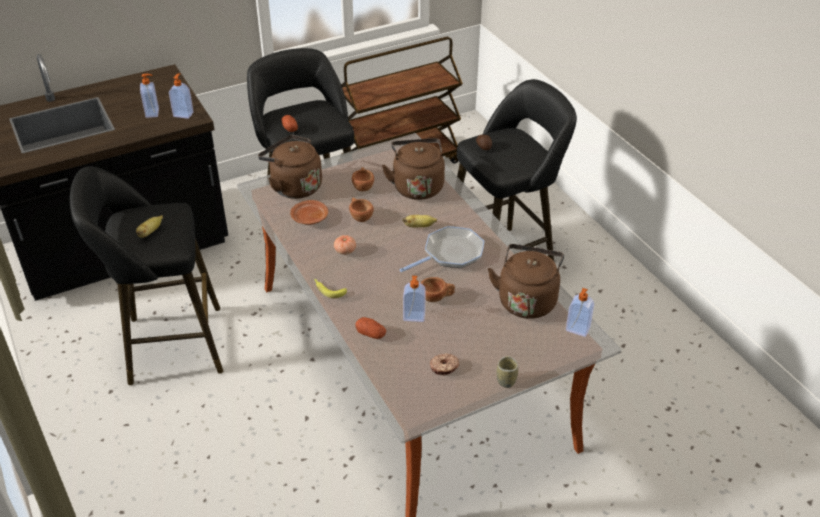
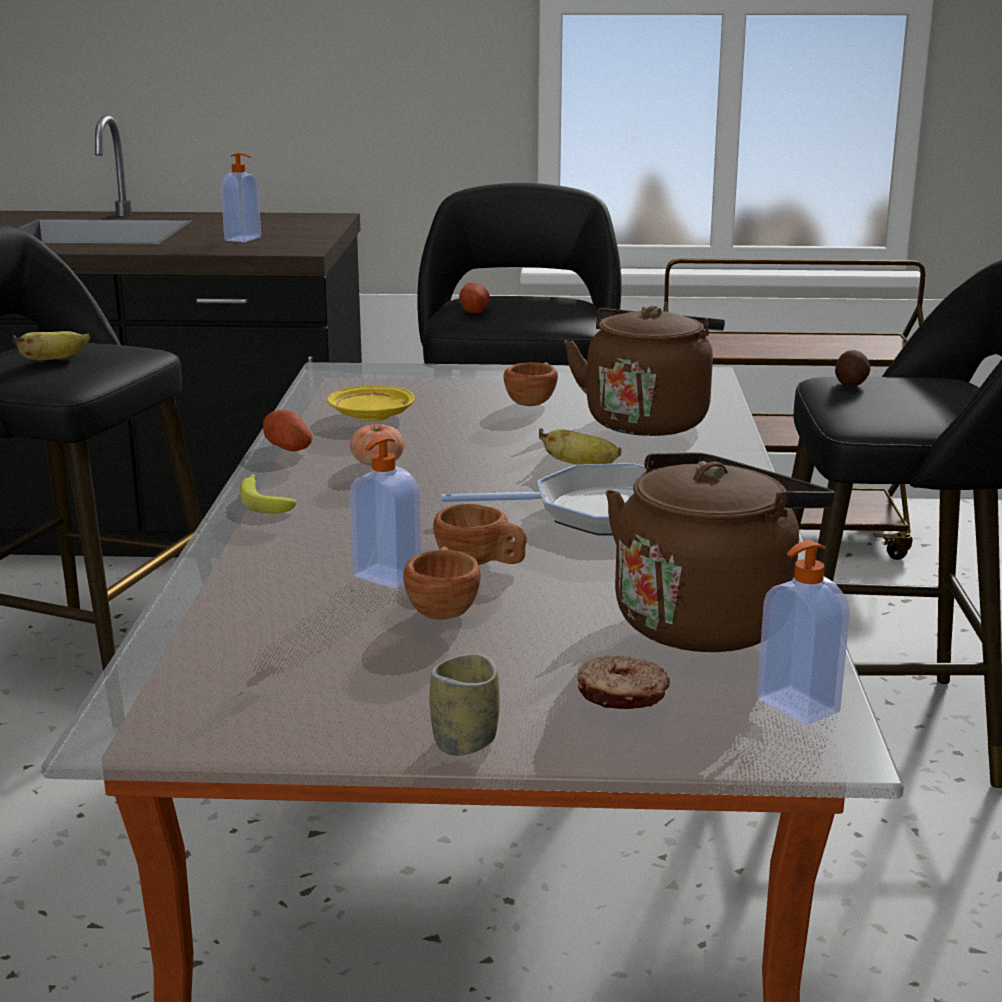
camera: 30 degrees right, 20 degrees down
(183, 114) = (289, 245): soap dispenser -> none
(294, 186) = (399, 380): brown kettle -> none
(309, 218) = (371, 416): brown plate -> yellow plate
(360, 216) = (472, 432): brown cup -> brown cup (443, 609)
(371, 334) = (252, 576): potato -> potato (288, 448)
(444, 367) = (337, 671): donut -> donut (621, 696)

